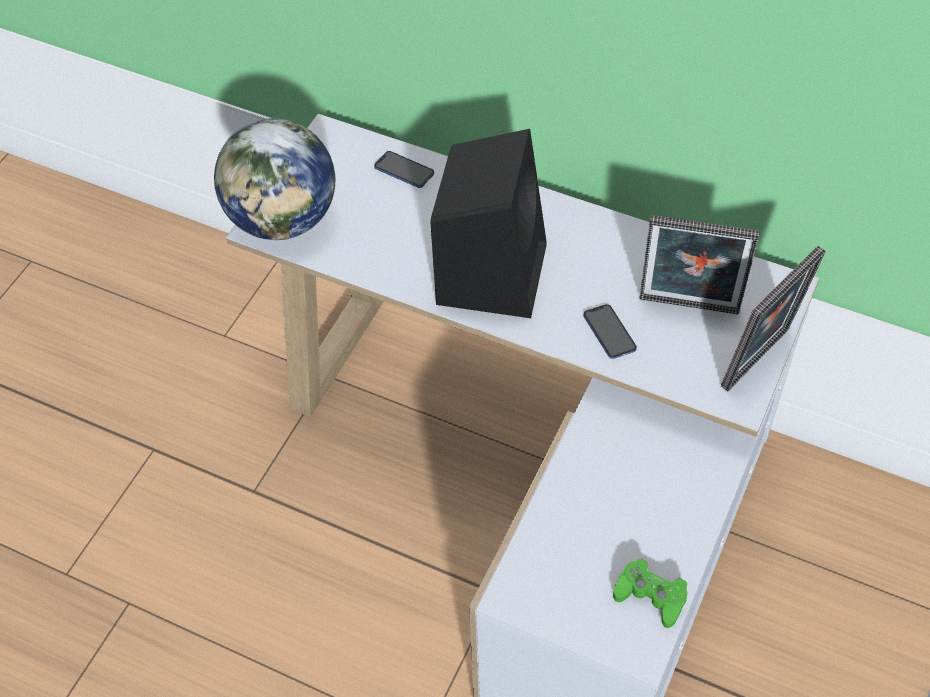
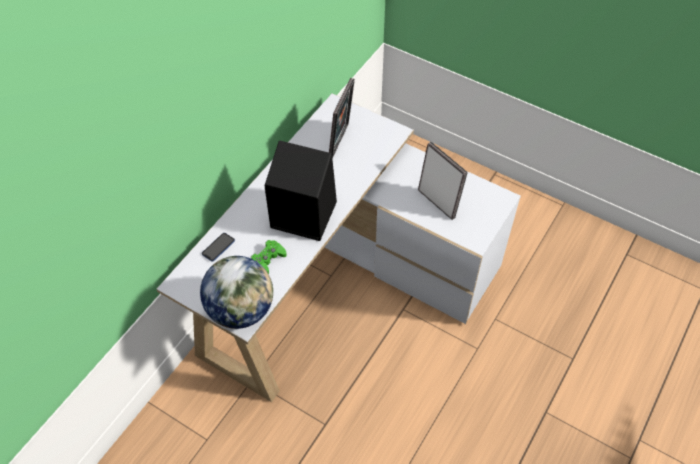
camera: 85 degrees left, 0 degrees up
(609, 332) = (350, 172): phone -> none
(650, 596) = (478, 191): green game controller -> green game controller (268, 259)
(760, 361) = (376, 121): picture frame -> picture frame (438, 202)

